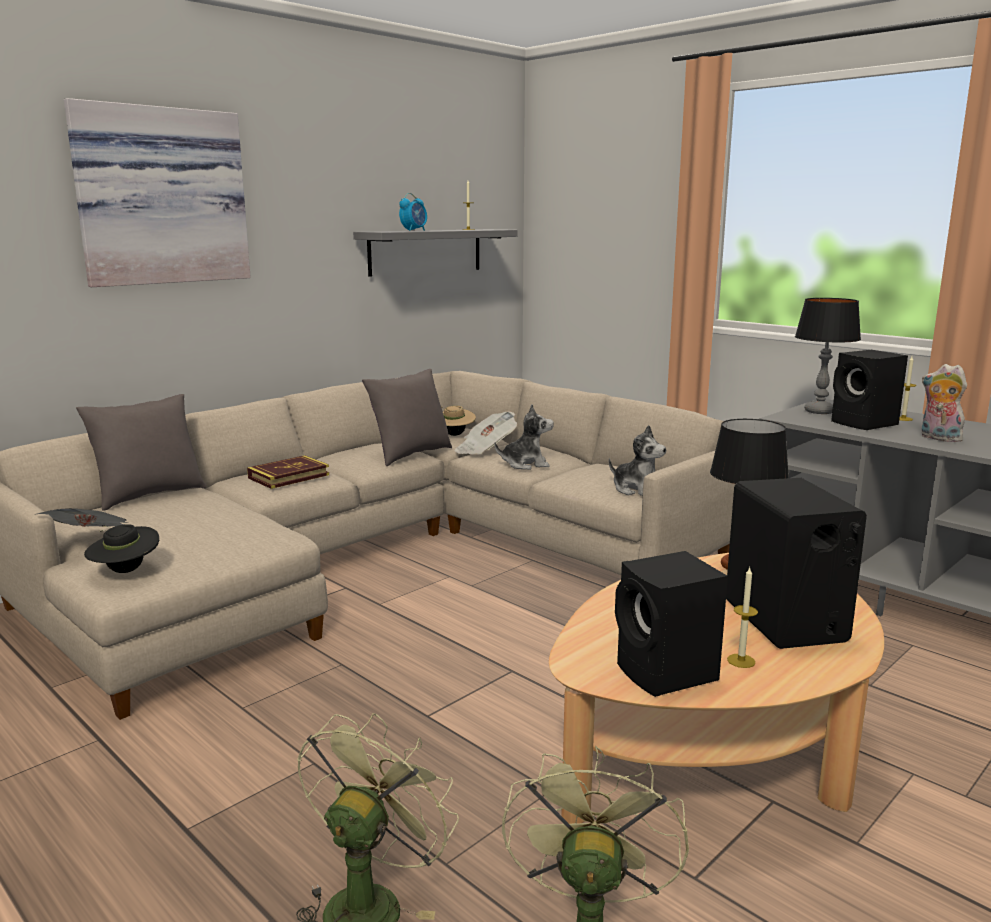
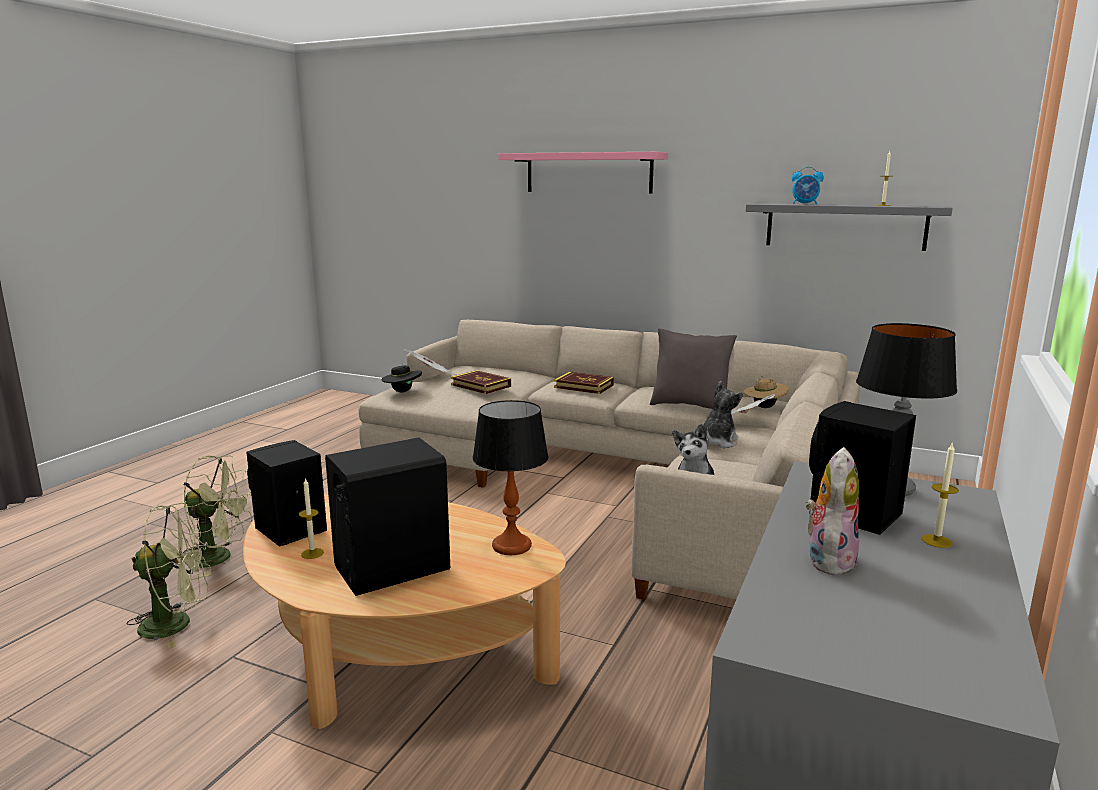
camera: 70 degrees right, 0 degrees up
(149, 496) = (515, 370): grey pillow -> none
(161, 196) = (588, 173): picture -> pink shelf
(205, 518) = (481, 385): none -> book
(525, 464) = (717, 442): plush toy -> plush toy turned 120 degrees counterclockwise

